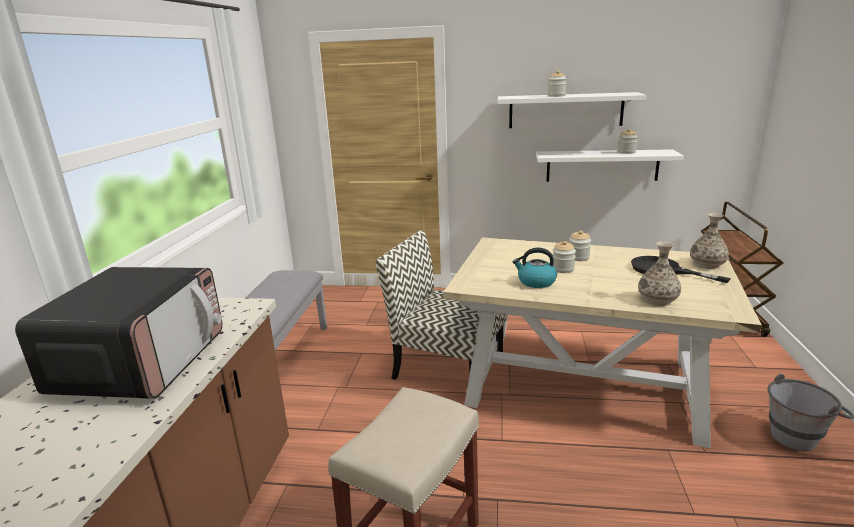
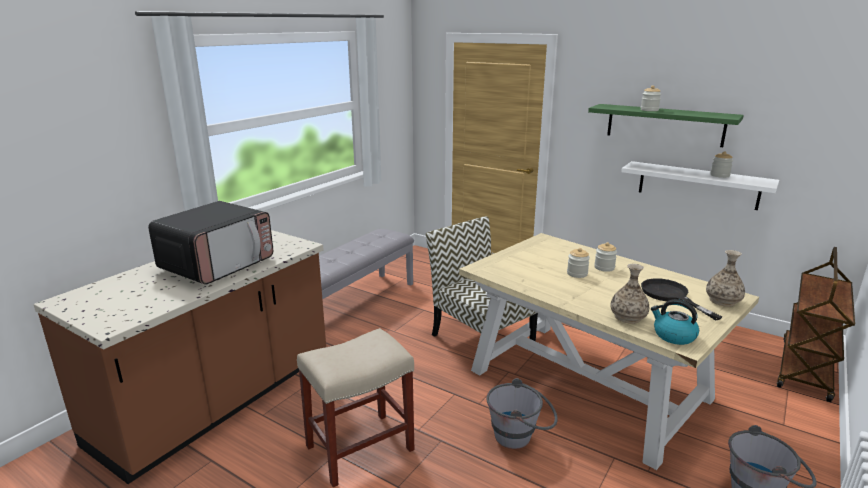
camera: 25 degrees right, 0 degrees up
(536, 282) = (540, 278): kettle -> kettle (673, 336)
(565, 110) = (664, 125): white shelf -> green shelf
(571, 462) = (520, 437): none -> grey bucket

